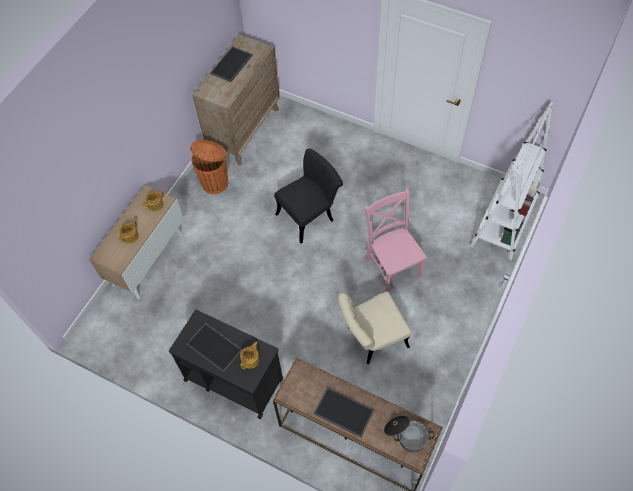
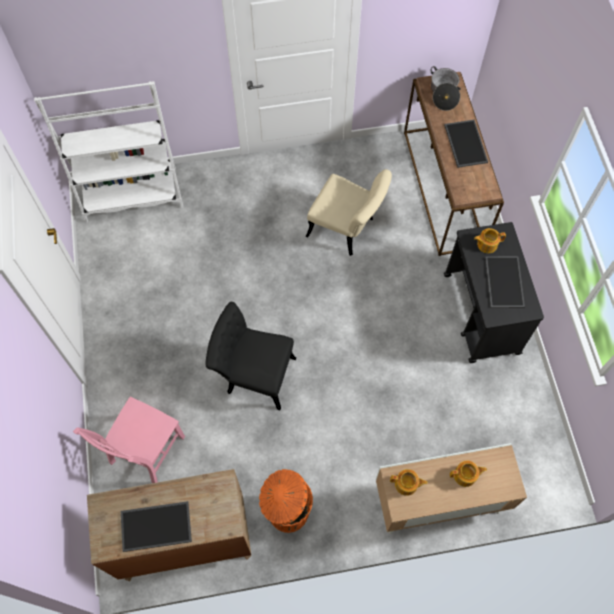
camera: 130 degrees left, 5 degrees up
(392, 265) = (255, 259): pink chair -> pink chair (145, 452)

